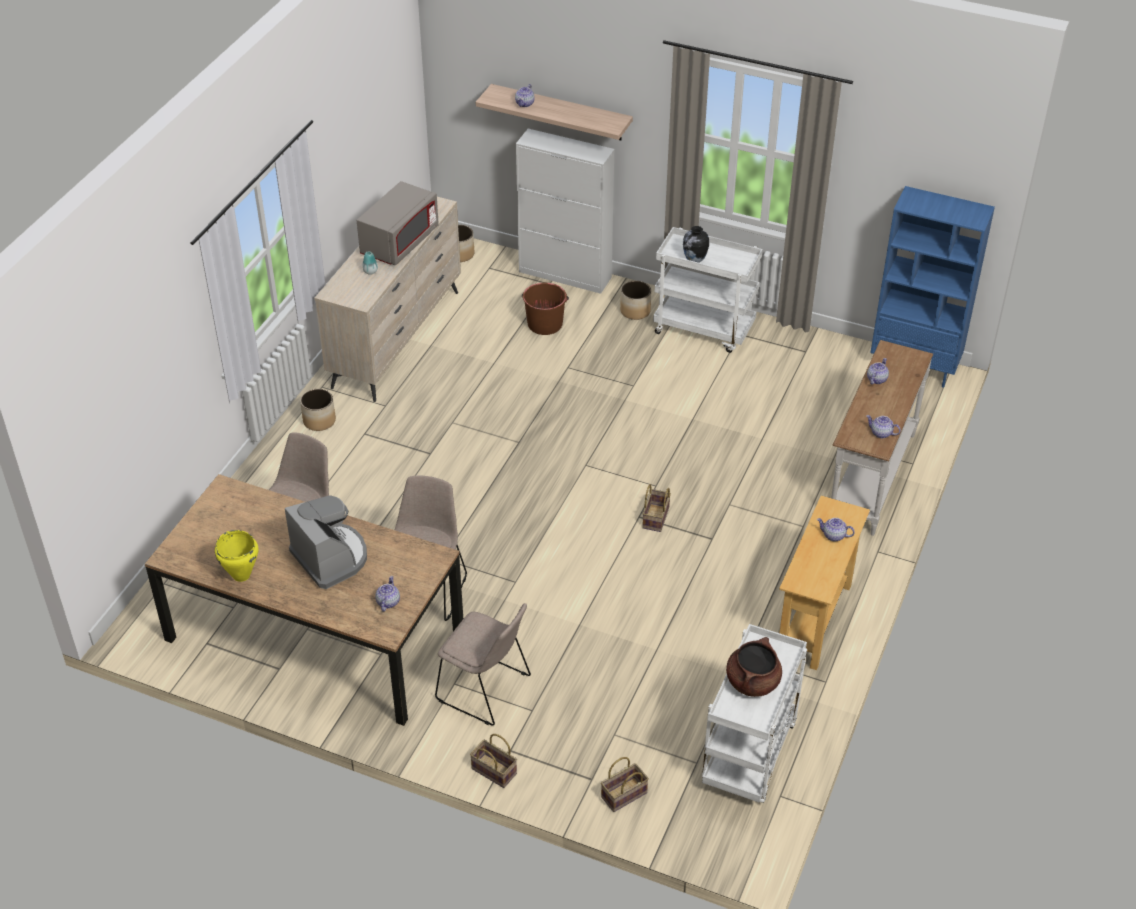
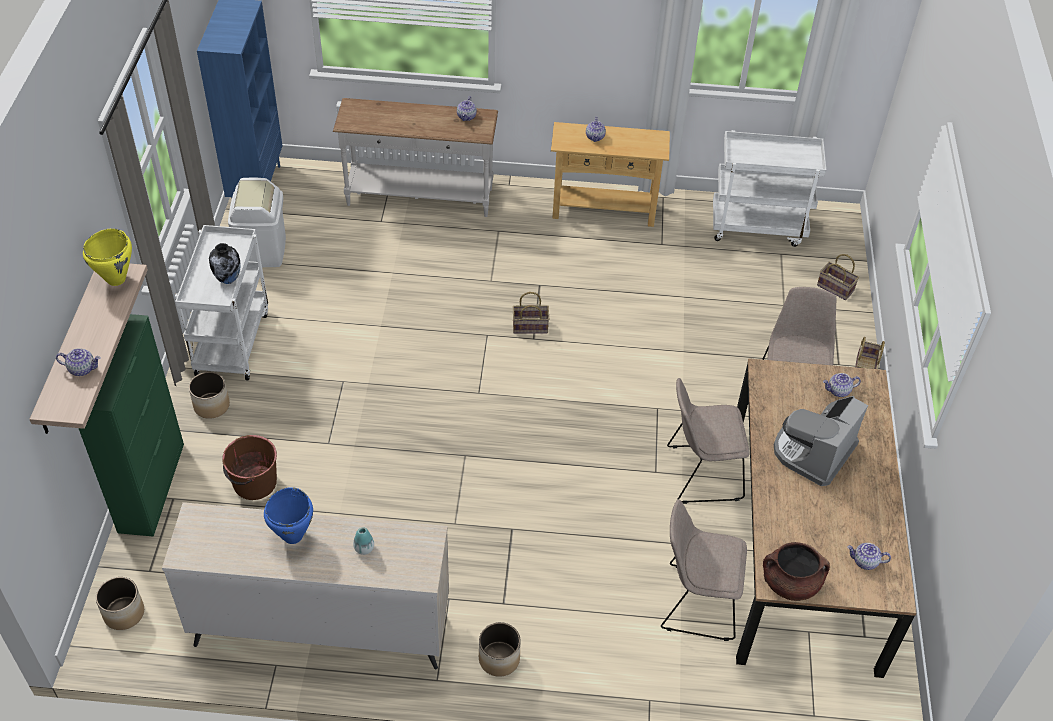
camera: 110 degrees left, 5 degrees up
(241, 575) = (878, 517): yellow cooking pot -> yellow cooking pot (116, 279)
(400, 242) = (292, 536): grey microwave -> blue cooking pot
(565, 275) = (152, 487): white cabinet -> green cabinet
(752, 682) = (775, 158): brown cooking pot -> brown cooking pot (790, 583)
(817, 360) = (262, 251): none -> white trash can
(876, 379) = (393, 126): teapot -> teapot (865, 562)

